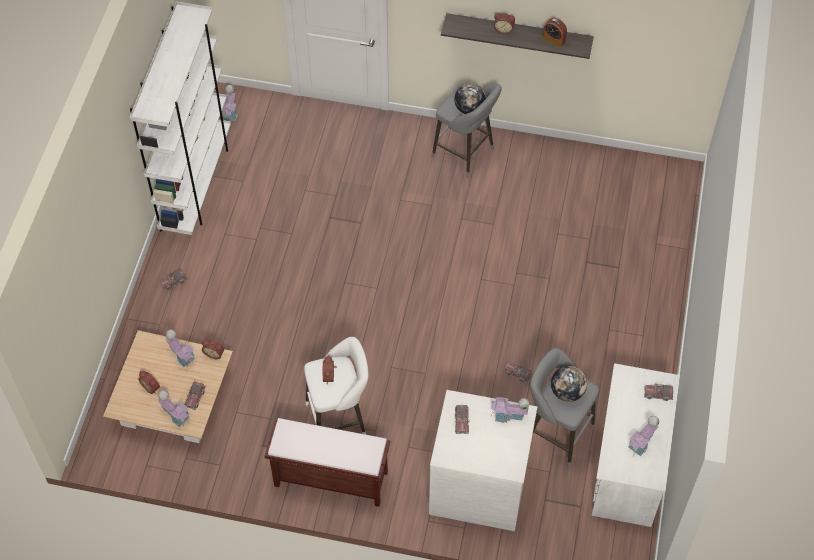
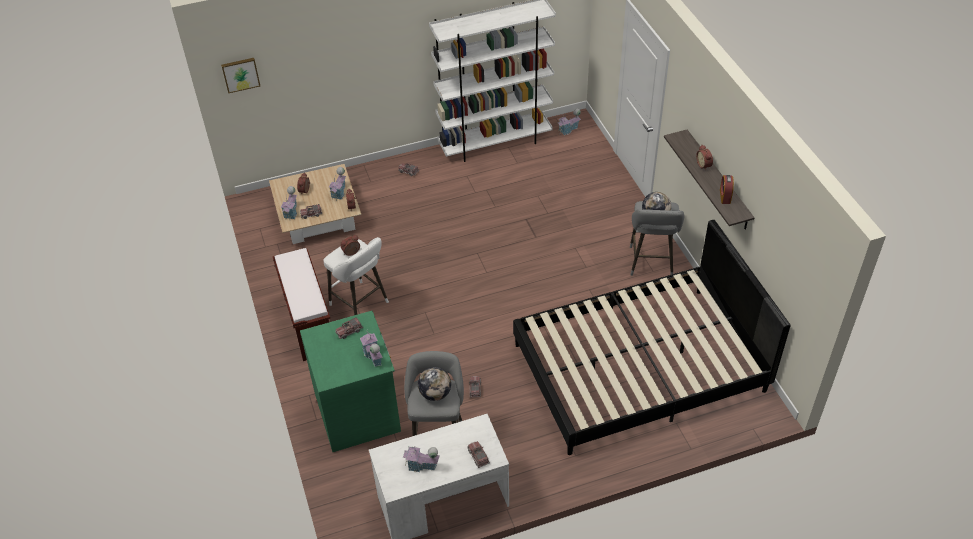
camera: 60 degrees right, 10 degrees down
(42, 334) = (240, 74): none -> picture
(479, 485) = (358, 411): white dresser -> green dresser
(580, 234) = (639, 368): none -> black bed

